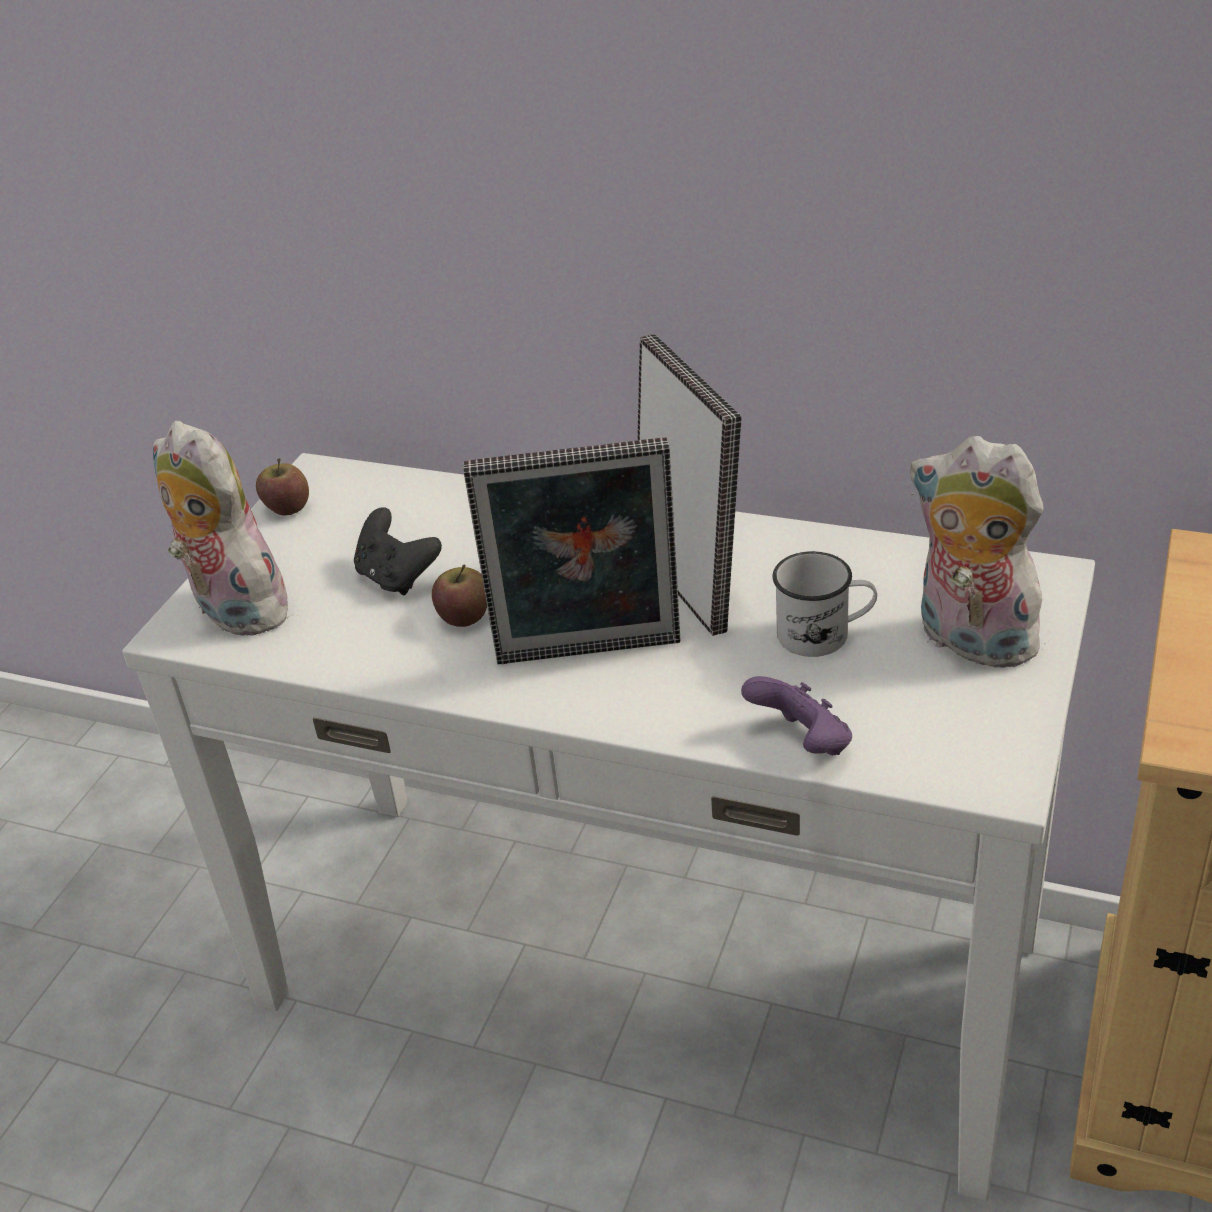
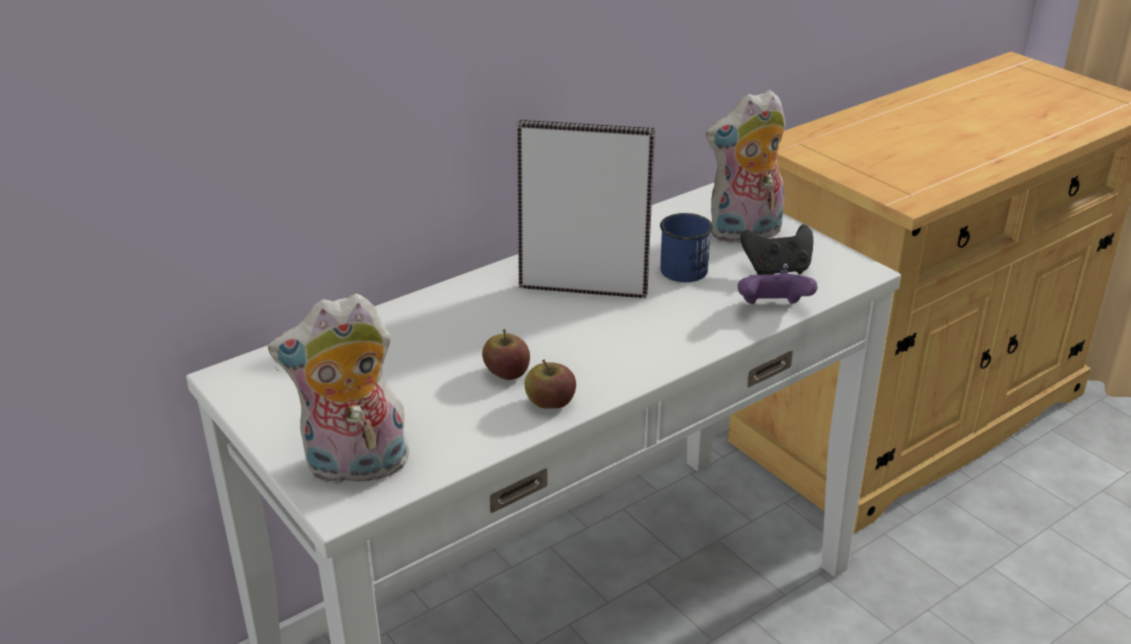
camera: 60 degrees left, 5 degrees down
(287, 508) = (255, 403): apple -> apple (550, 403)
(397, 577) = (422, 384): black game controller -> black game controller (777, 270)
(589, 656) = (611, 344): picture frame -> none
(824, 634) = (687, 267): white mug -> blue mug

